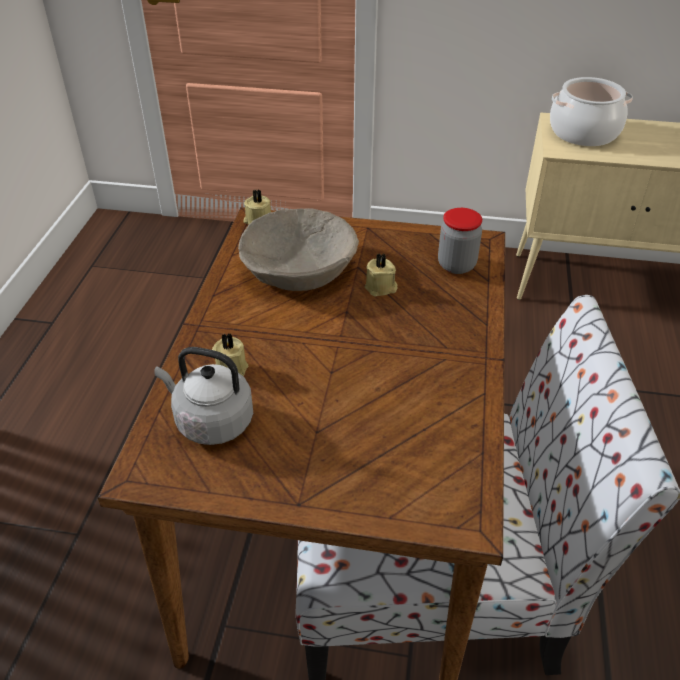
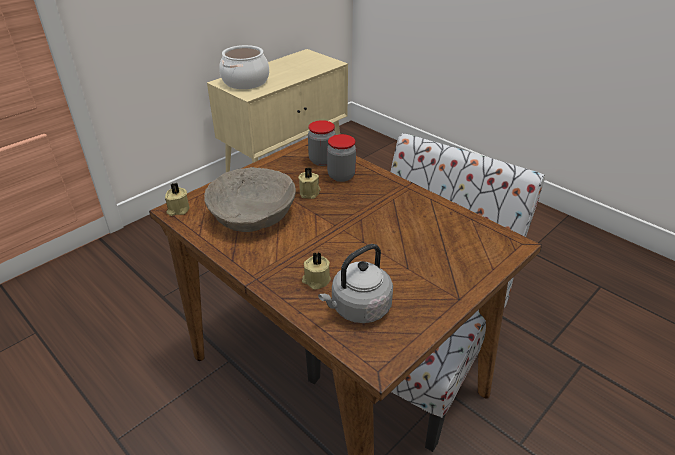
camera: 55 degrees left, 5 degrees down
(443, 294) = (341, 176): none -> jar

